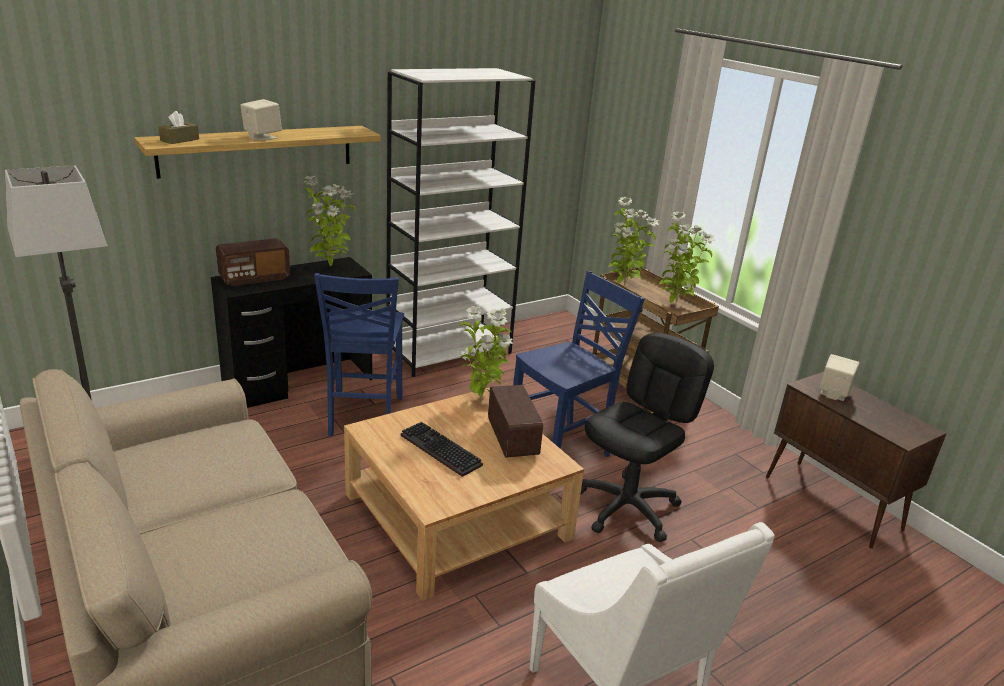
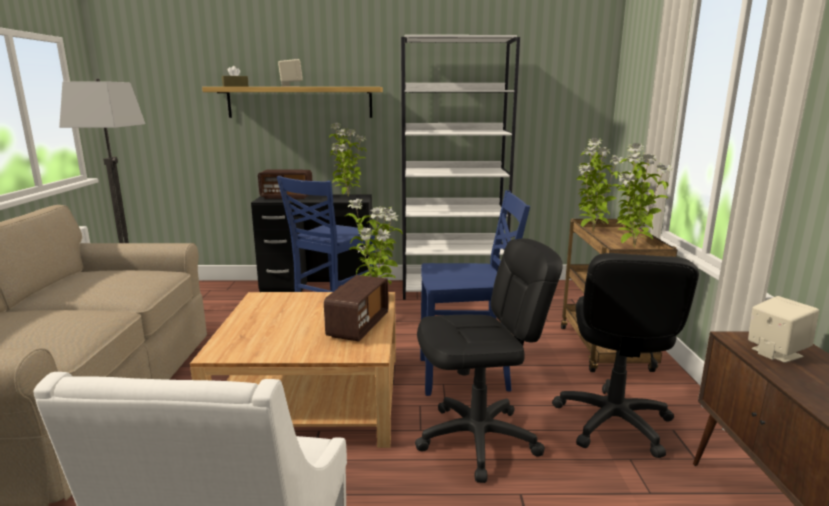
camera: 35 degrees right, 10 degrees down
(438, 450) = (285, 320): keyboard -> none
(697, 460) = (612, 422): none -> black office chair

